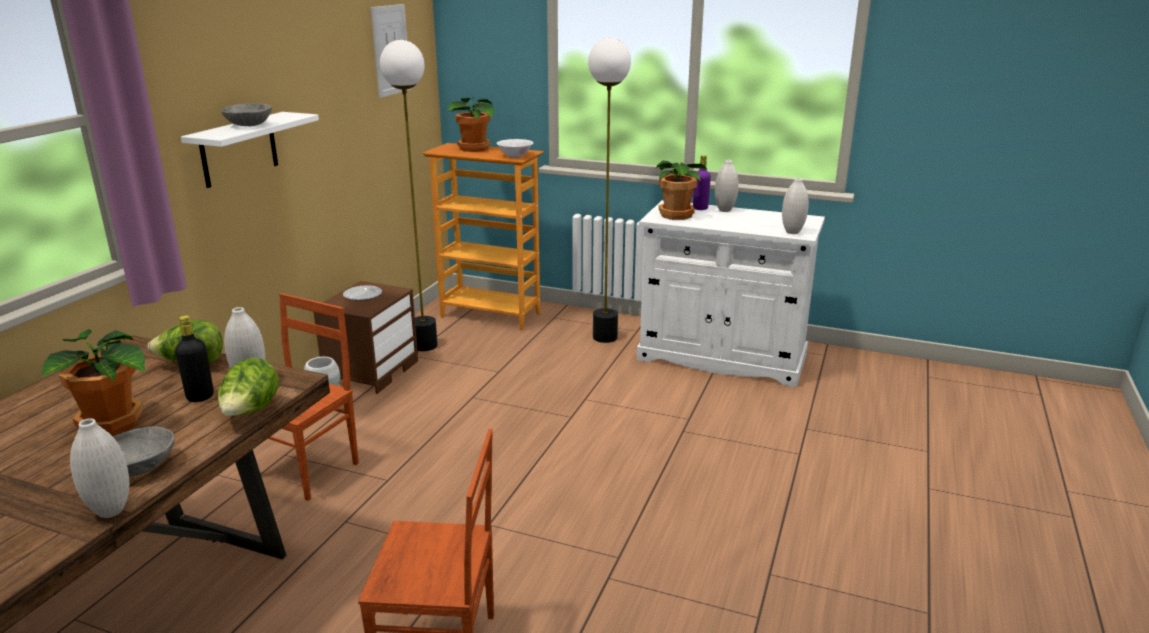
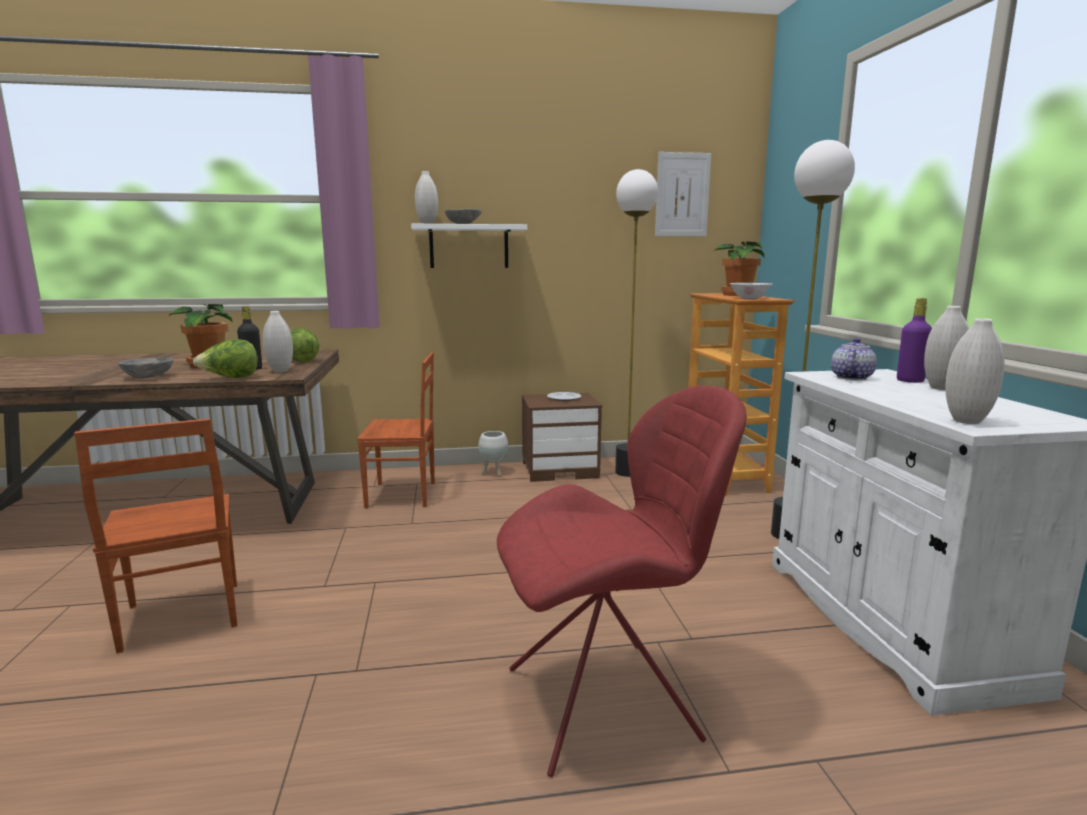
camera: 60 degrees right, 10 degrees down
(111, 511) = (90, 382): white vase -> white vase (427, 224)
(676, 215) = (851, 377): potted plant -> teapot
(726, 468) = (608, 702): none -> red chair

